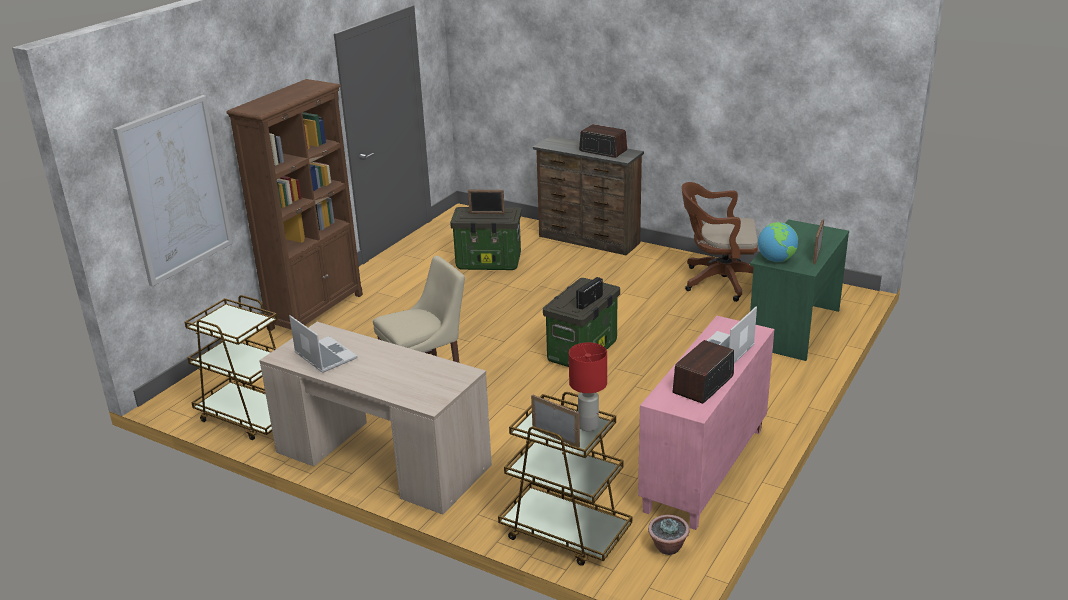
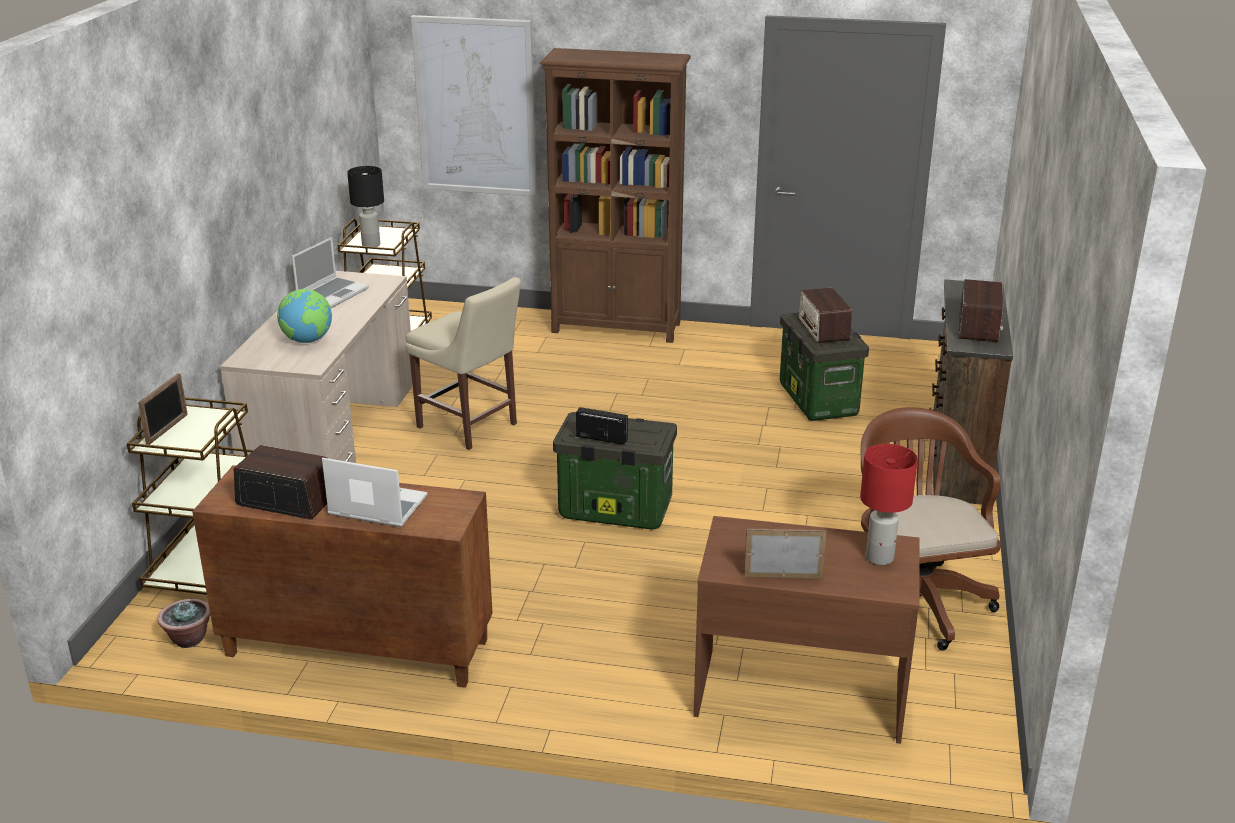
camera: 70 degrees right, 0 degrees up
(240, 327) = (370, 245): none -> black table lamp
(486, 213) = (823, 329): picture frame -> radio
(587, 426) = (192, 443): red table lamp -> red table lamp (879, 557)
(705, 470) = (355, 648): pink cabinet -> brown cabinet
(776, 260) = (737, 538): globe -> globe (308, 340)
(793, 328) = (799, 693): green desk -> brown desk

